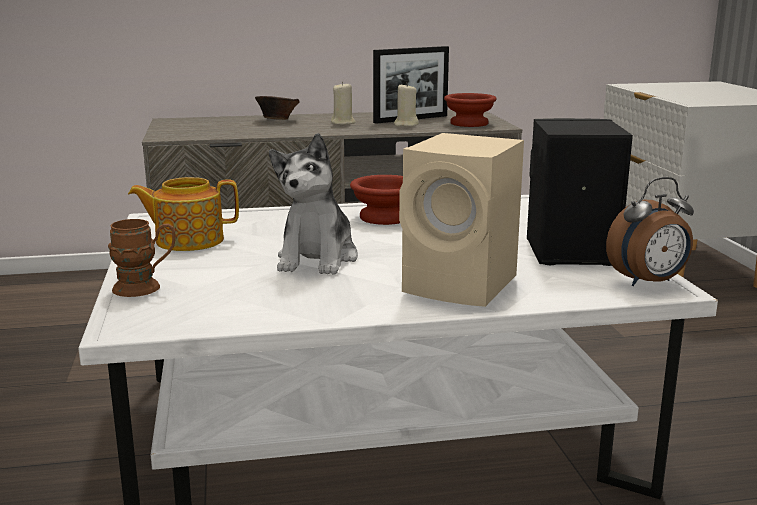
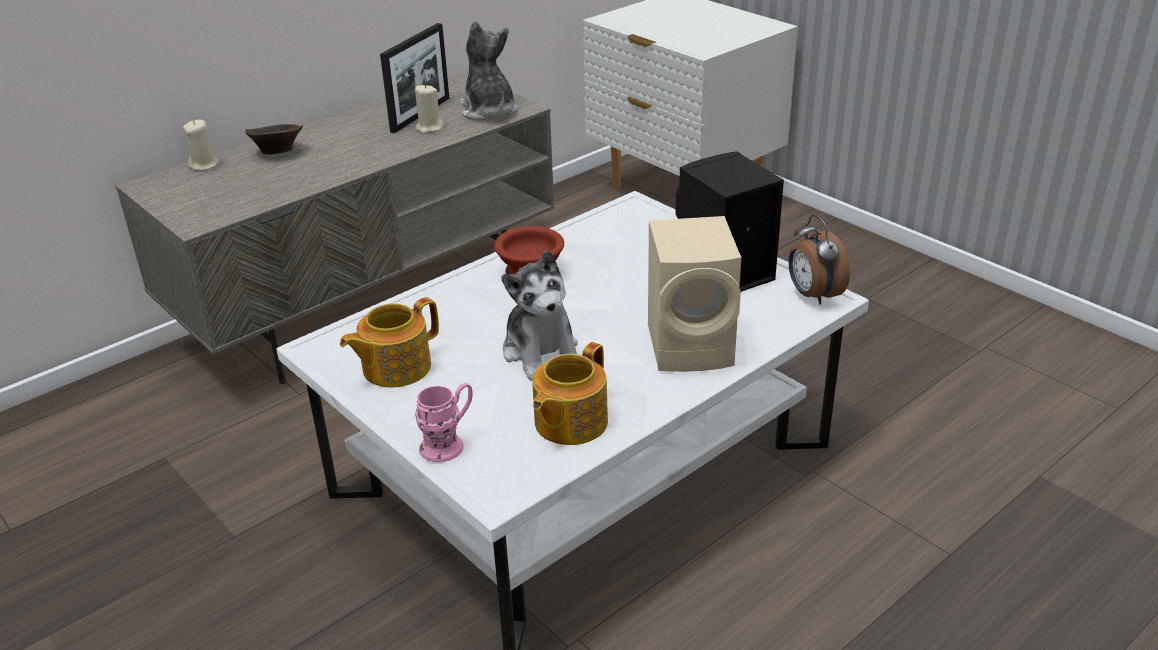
camera: 30 degrees left, 15 degrees up
(146, 287) = (449, 443): brown mug -> pink mug
(266, 303) = (569, 422): none -> teapot
(343, 123) = (358, 140): beige candle -> beige candle (204, 165)
(468, 124) = (489, 111): brown bowl -> plush toy
(648, 282) = (812, 295): alarm clock -> alarm clock turned 120 degrees clockwise

